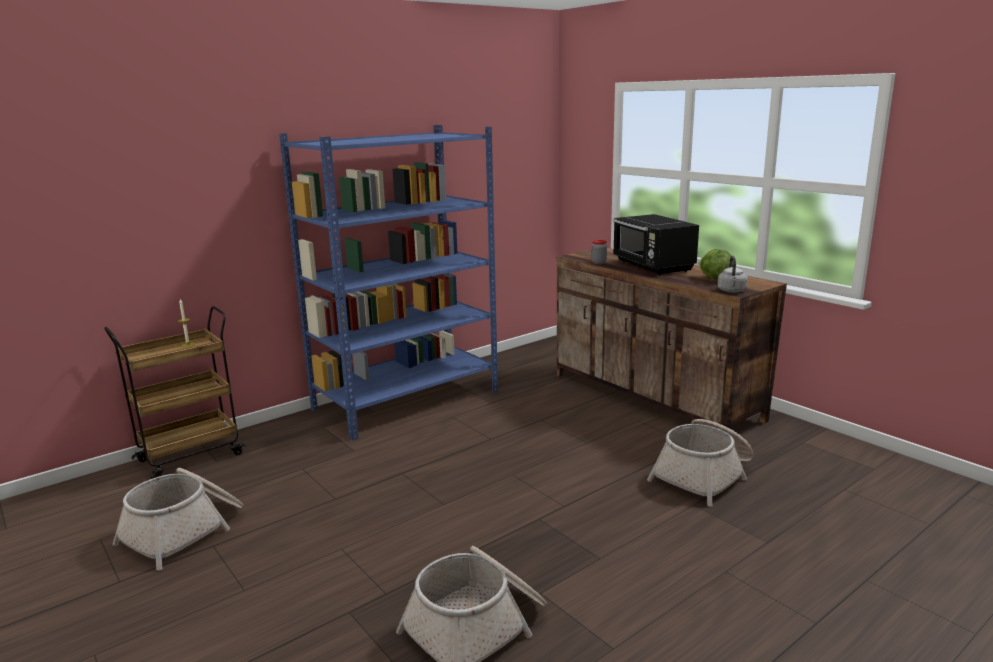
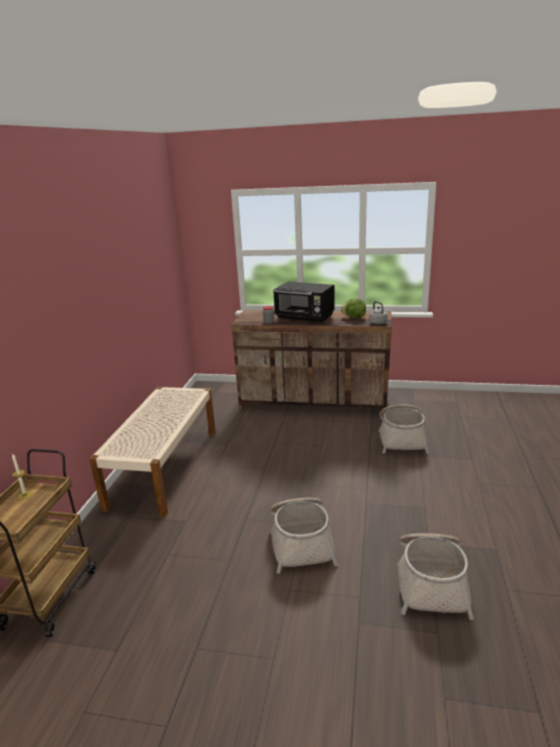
camera: 40 degrees left, 5 degrees up
(185, 530) = (153, 653): basket -> basket (301, 541)
(406, 400) = (164, 467): blue bookcase -> beige bench

